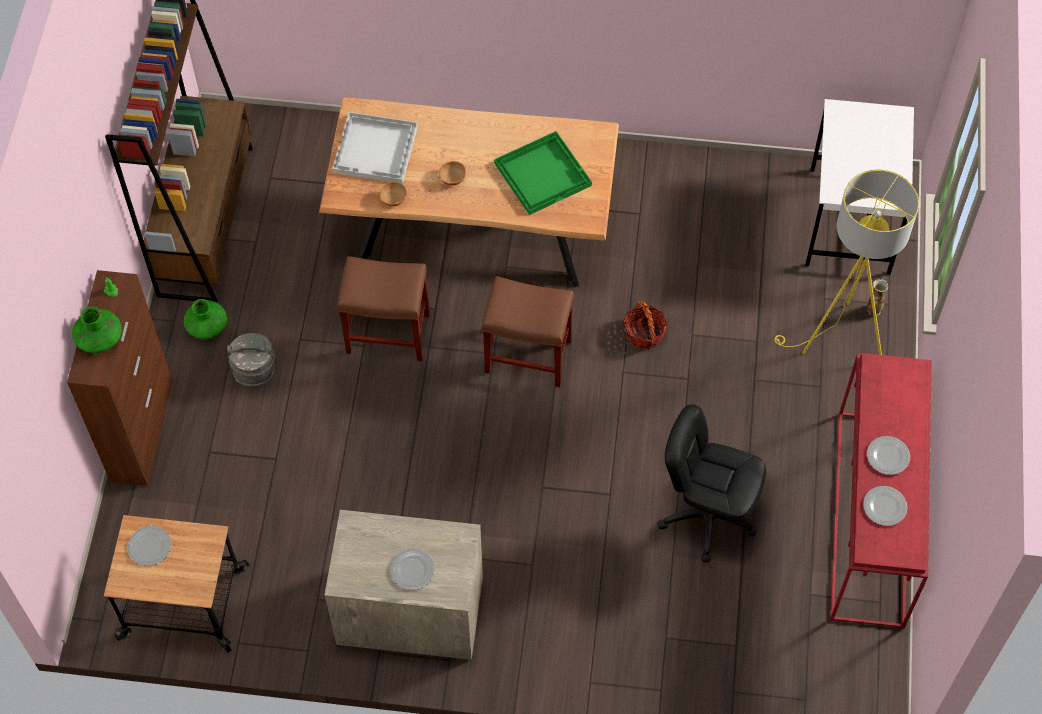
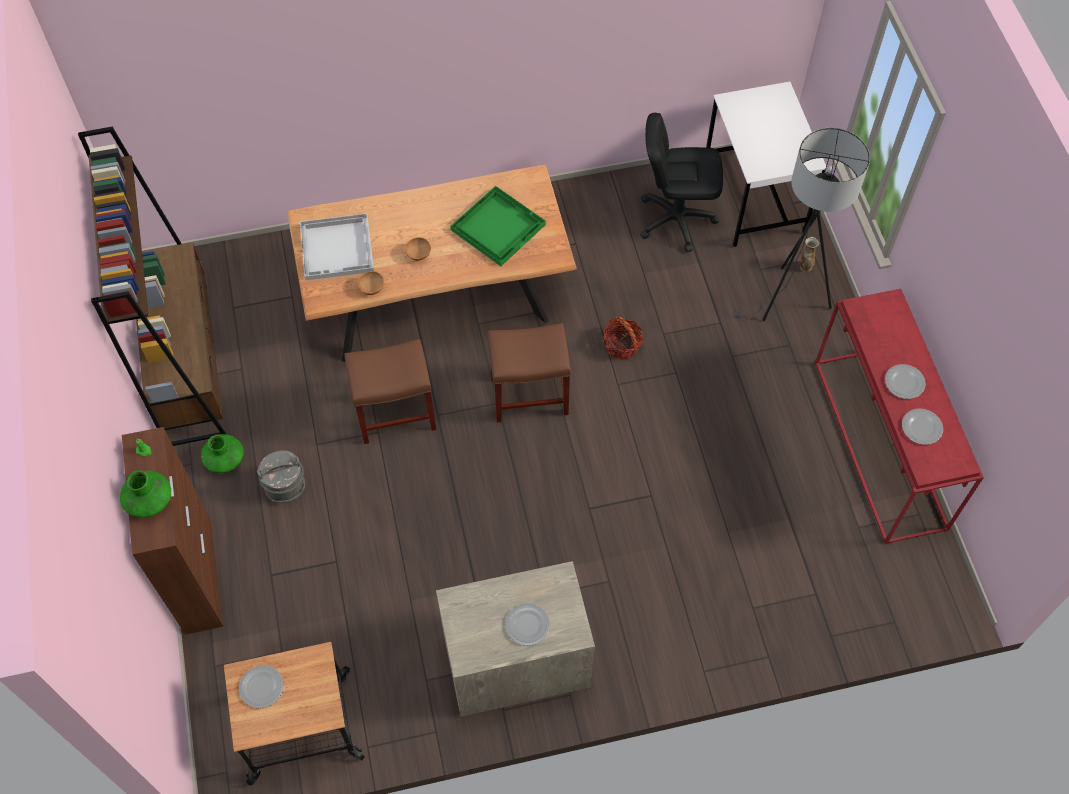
camera: 20 degrees left, 0 degrees up
(707, 516) = (742, 487): black office chair -> black office chair (676, 219)
(838, 342) = (788, 302): yellow floor lamp -> grey floor lamp

